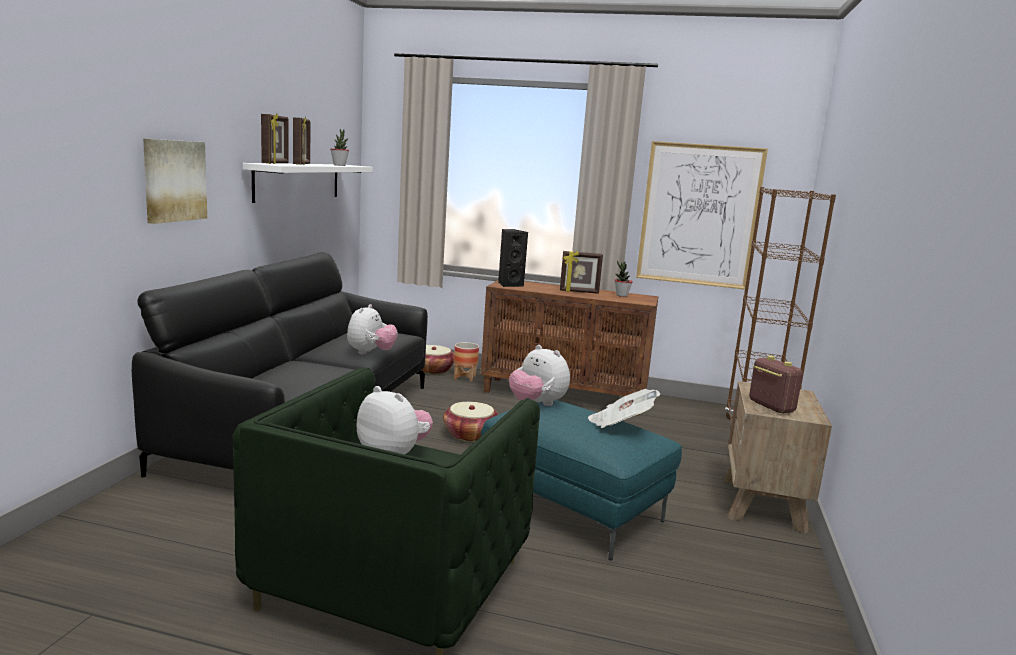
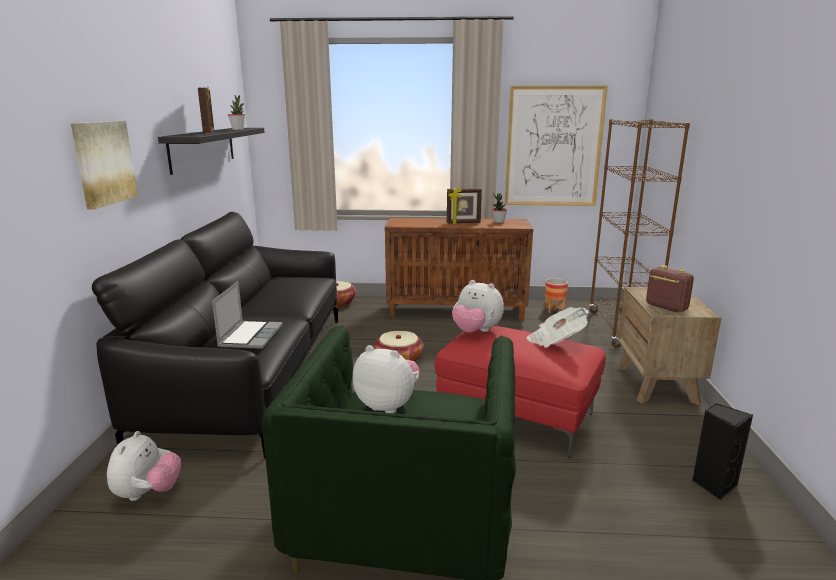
camera: 10 degrees left, 5 degrees up
(276, 163) = (188, 134): picture frame -> none
(296, 377) = (250, 336): none -> laptop
(298, 181) = (203, 148): white shelf -> black shelf
(370, 353) = (301, 301): plush toy -> plush toy (148, 493)
(465, 378) = (367, 306): planter -> planter (554, 309)
(509, 284) = (402, 223): black speaker -> black speaker (713, 484)
(574, 509) = (518, 416): turquoise ottoman -> red ottoman

